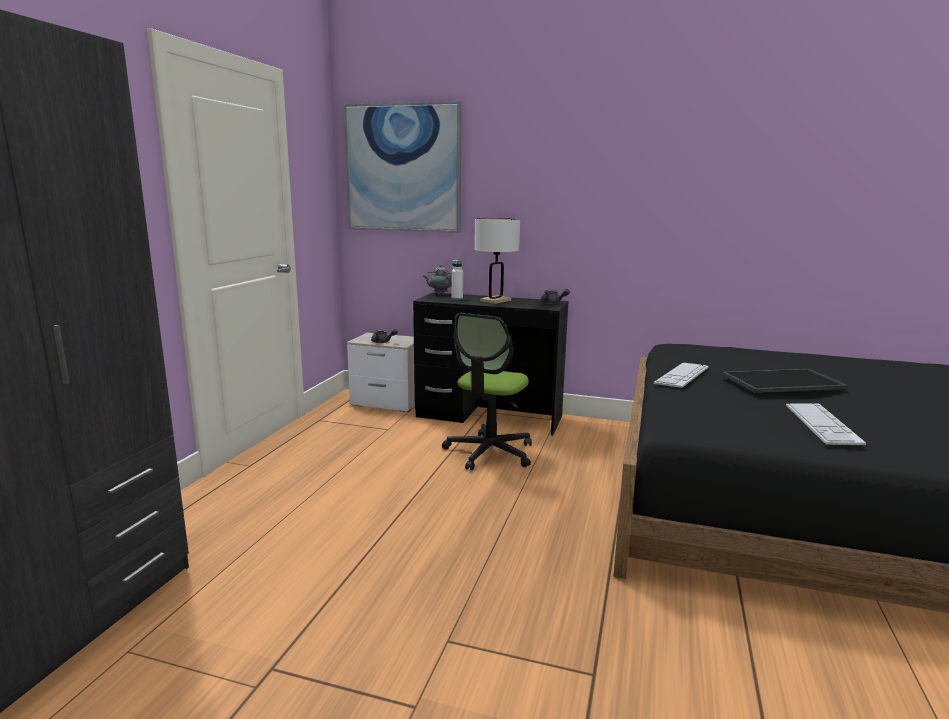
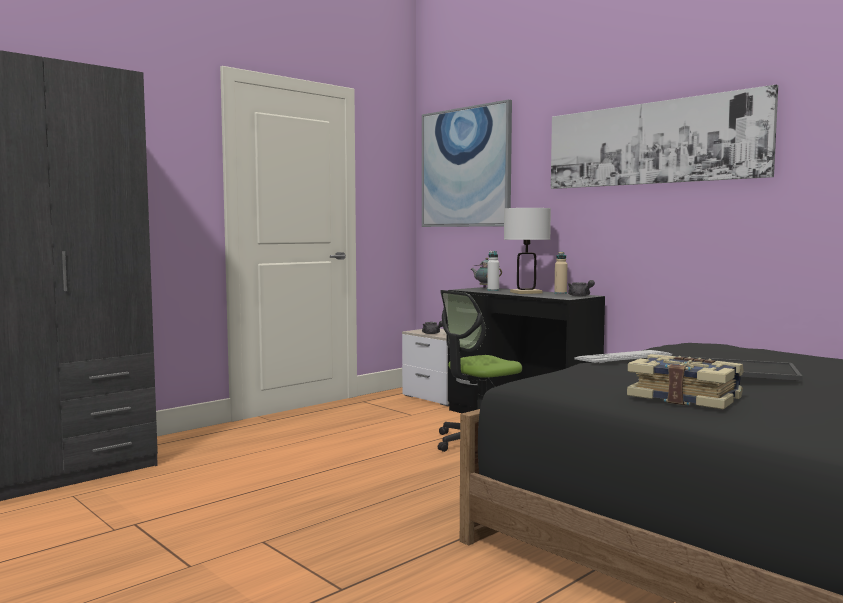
camera: 30 degrees right, 10 degrees down
(525, 299) = (560, 293): none -> beige bottle
(617, 162) = (651, 143): none -> picture
(822, 424) = (685, 397): keyboard -> book

